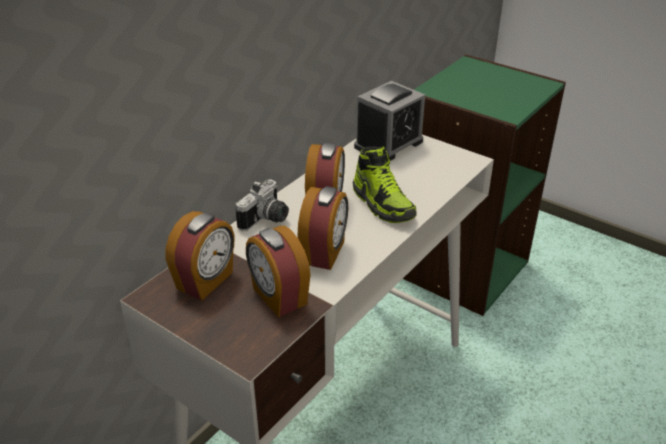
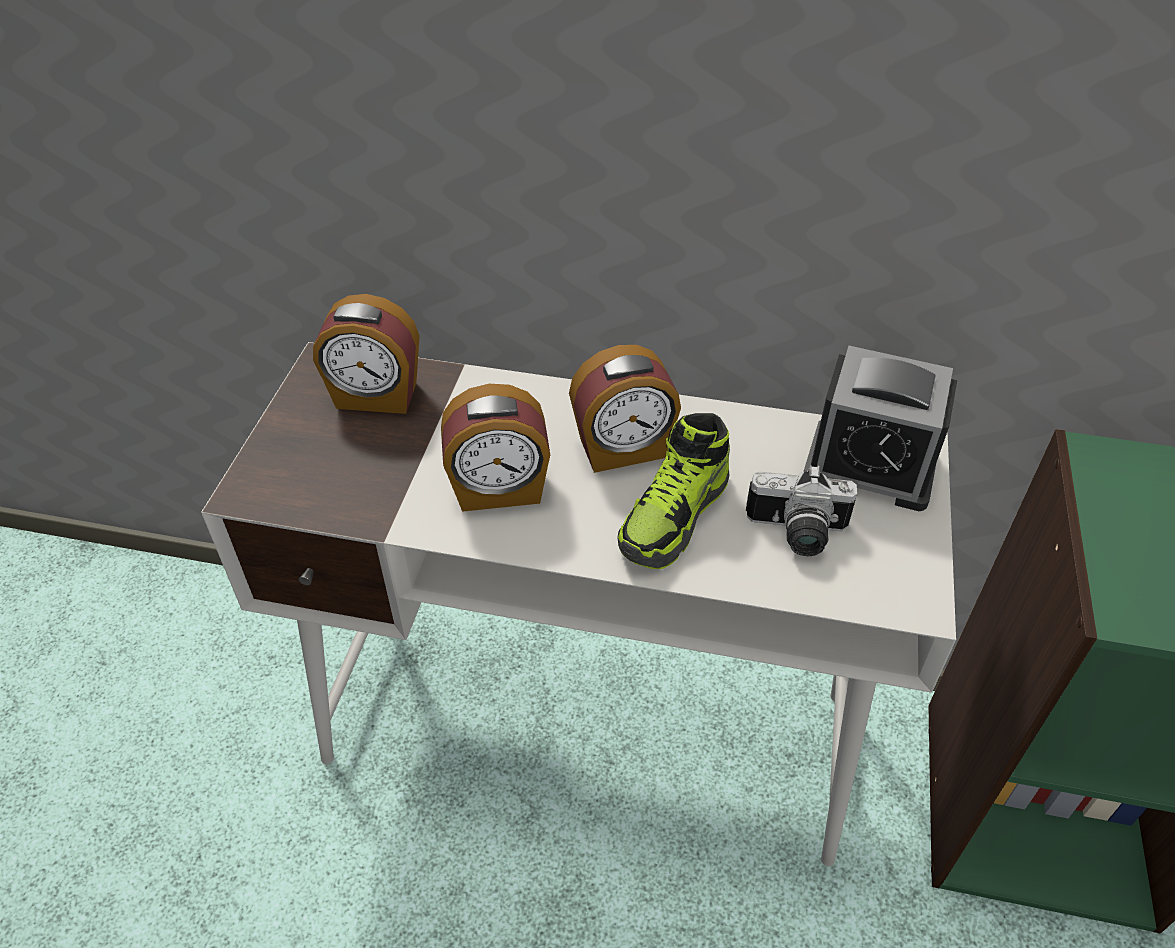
camera: 65 degrees right, 10 degrees up
(266, 220) = (543, 401): camera -> camera (796, 534)
(278, 297) = (374, 477): alarm clock -> none

